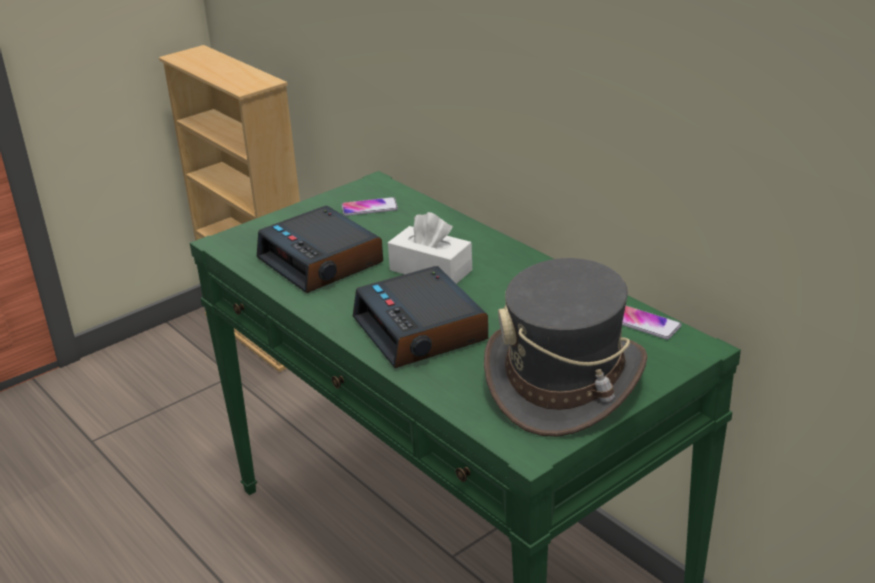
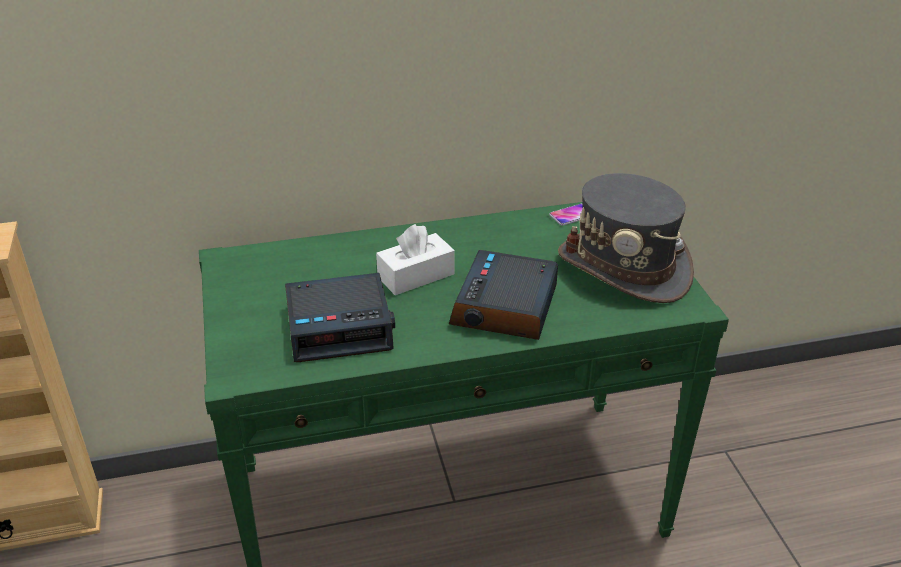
camera: 65 degrees left, 5 degrees up
(369, 208) = (268, 274): phone -> none
(421, 330) = (505, 307): alarm clock -> alarm clock turned 105 degrees clockwise

